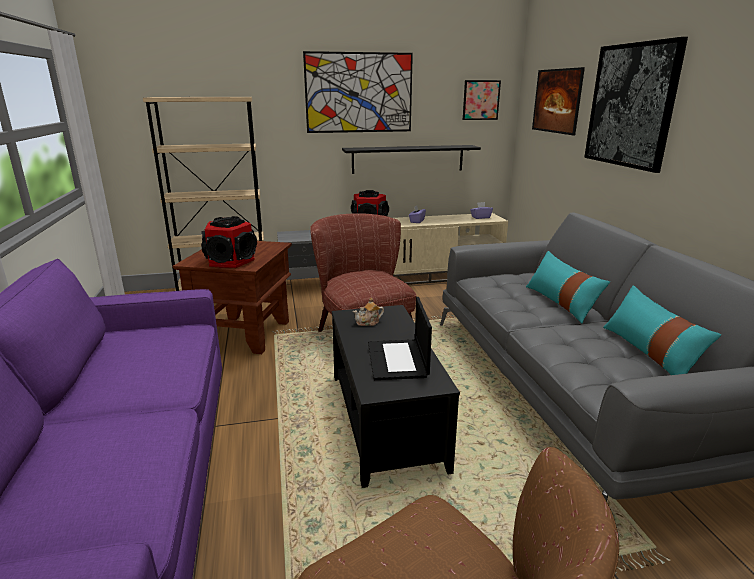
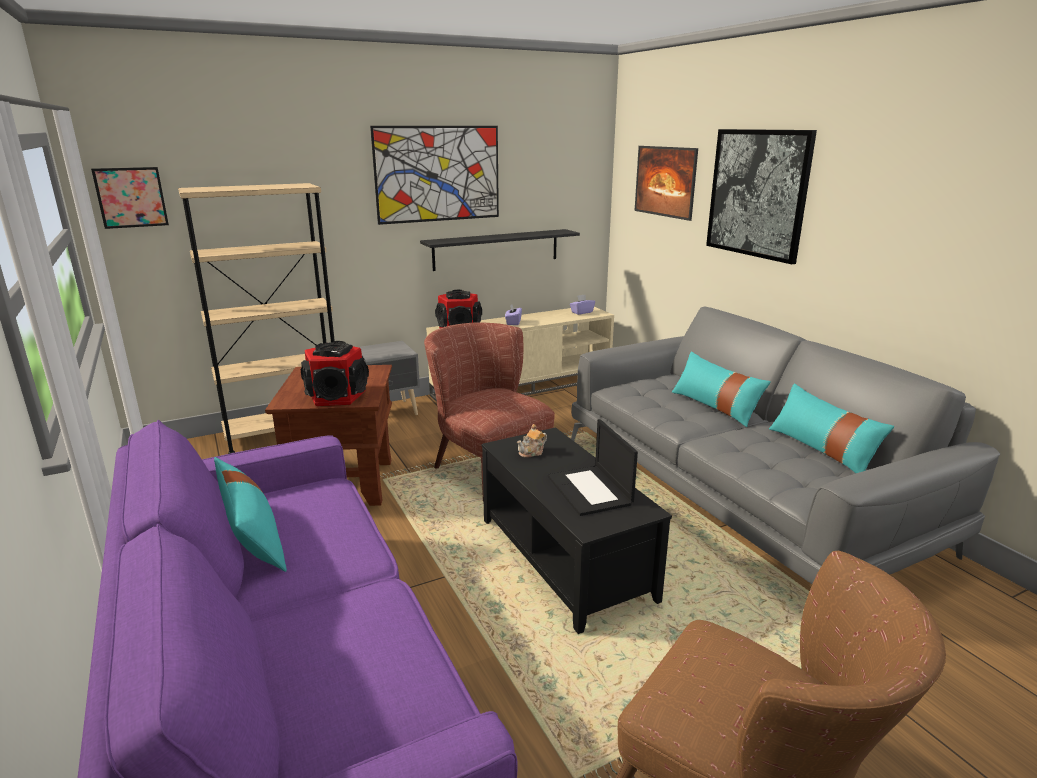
camera: 15 degrees left, 0 degrees up
(106, 359) = (253, 537): none -> turquoise pillow
(481, 100) = (573, 178): picture -> picture (131, 197)

